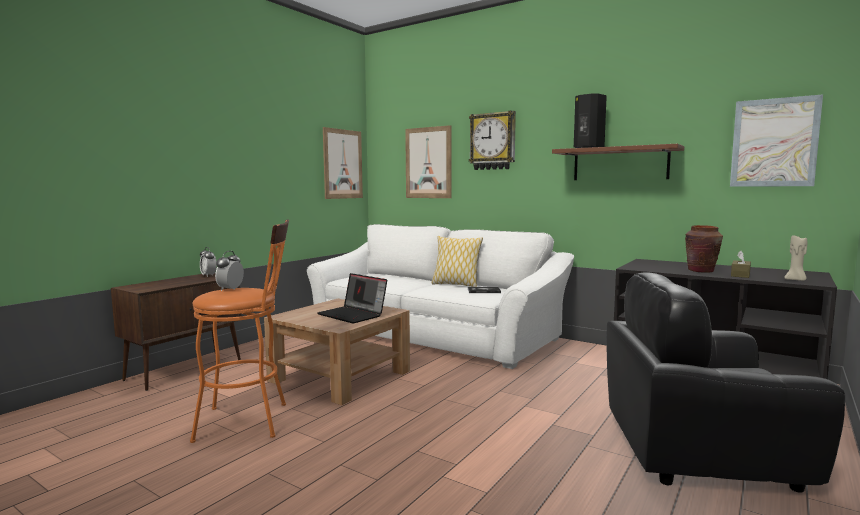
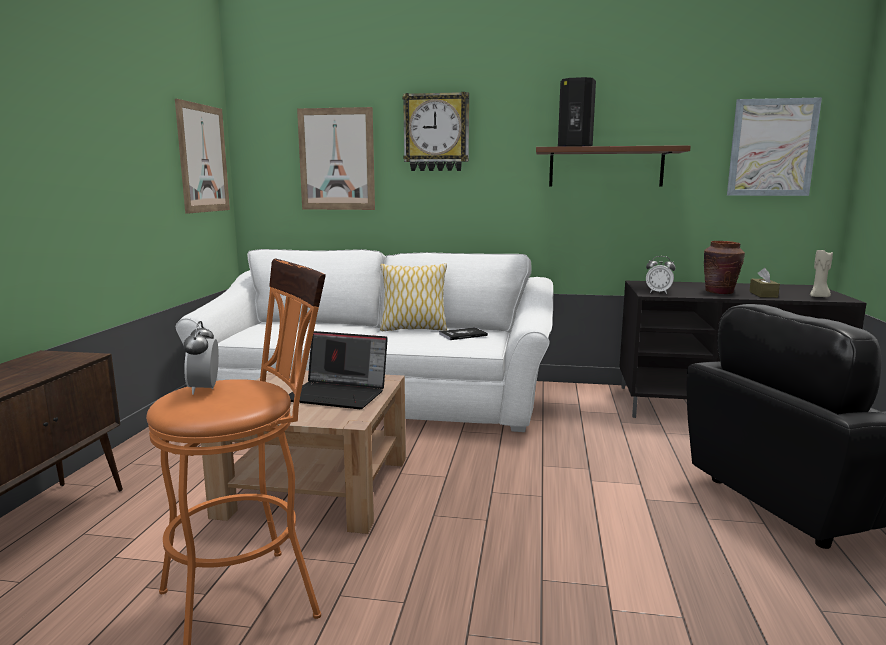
camera: 25 degrees left, 5 degrees up
(208, 275) = (48, 358): alarm clock -> alarm clock (658, 292)

